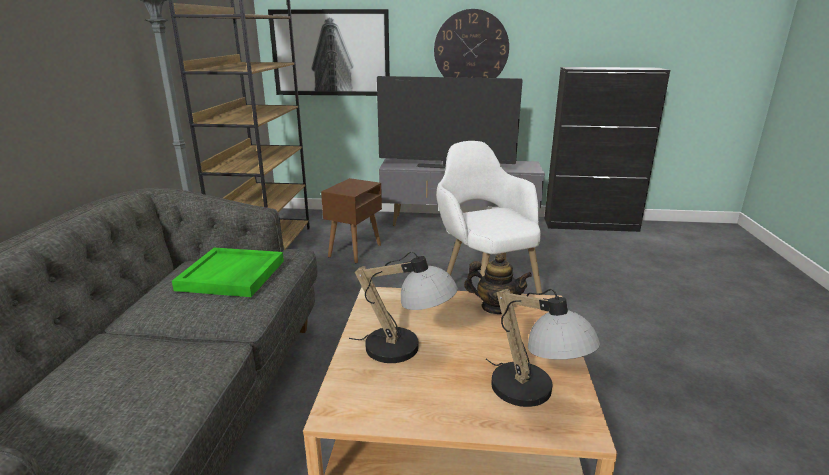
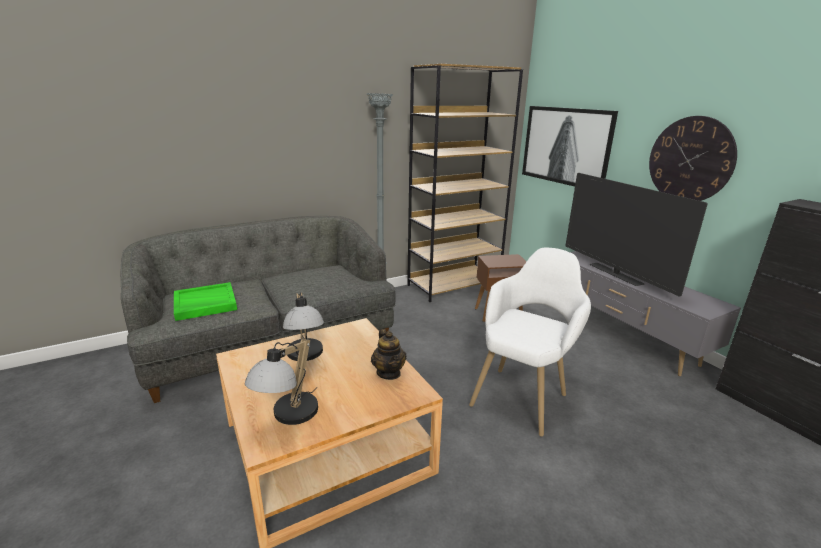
camera: 55 degrees right, 0 degrees up
(232, 275) = (327, 279): green tray -> green tray (204, 304)

